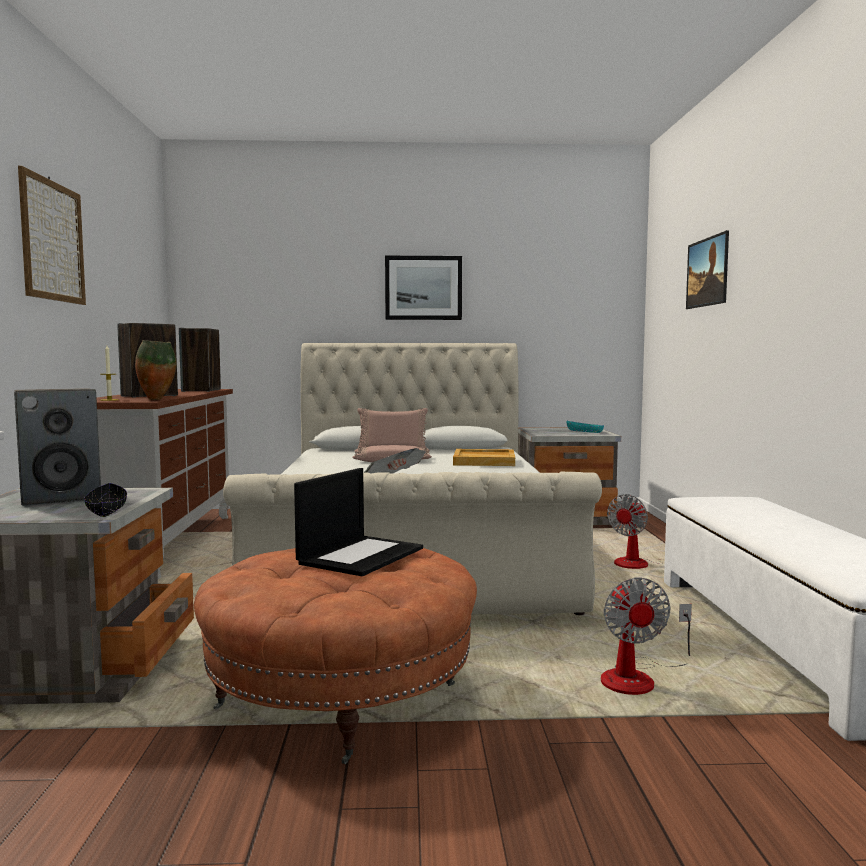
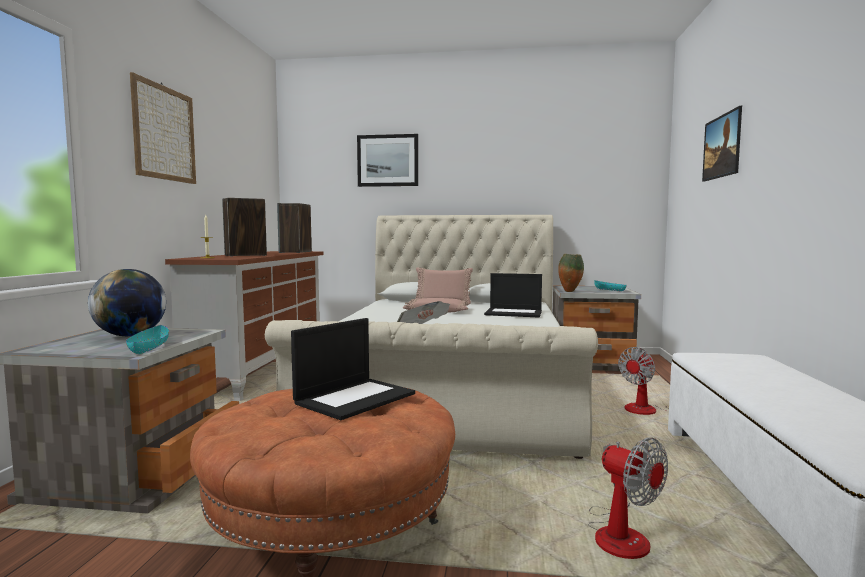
camera: 10 degrees right, 0 degrees up
(61, 497) = (130, 335): speaker -> globe
(106, 510) = (149, 348): black bowl -> turquoise bowl
(157, 399) = (243, 258): vase -> vase (570, 291)
(423, 288) = (475, 170): picture -> picture (388, 160)
(484, 461) = (514, 313): beige tray -> laptop
(638, 678) = (619, 533): fan -> fan turned 45 degrees counterclockwise

